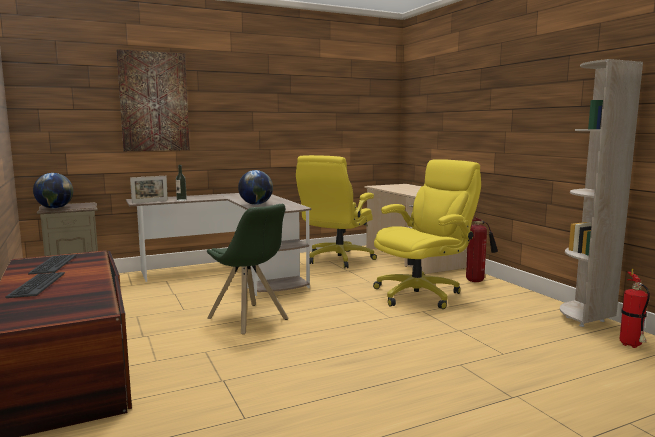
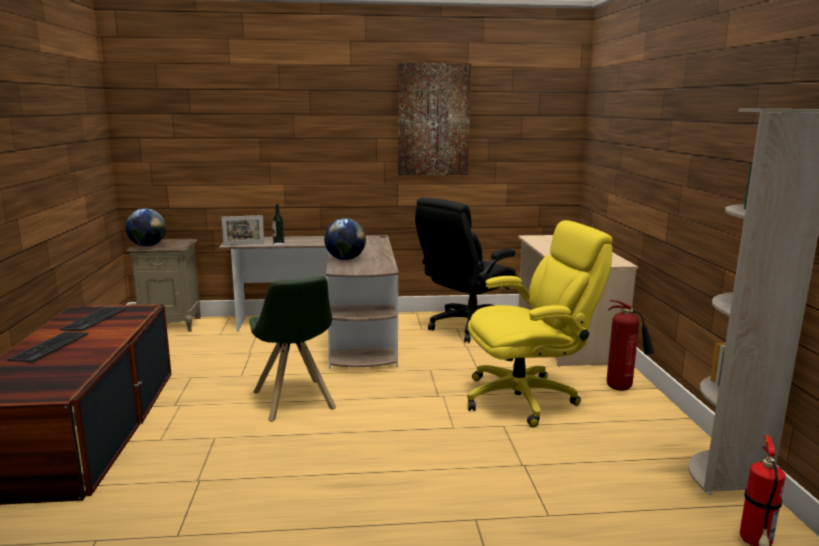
camera: 20 degrees right, 5 degrees up
(154, 102) = (259, 128): picture -> picture (433, 120)
(336, 260) = (465, 328): yellow office chair -> black office chair

